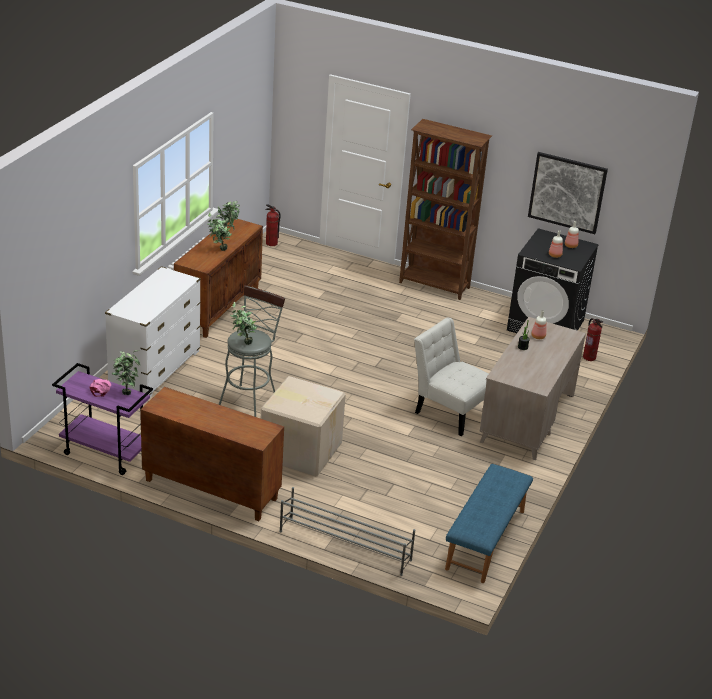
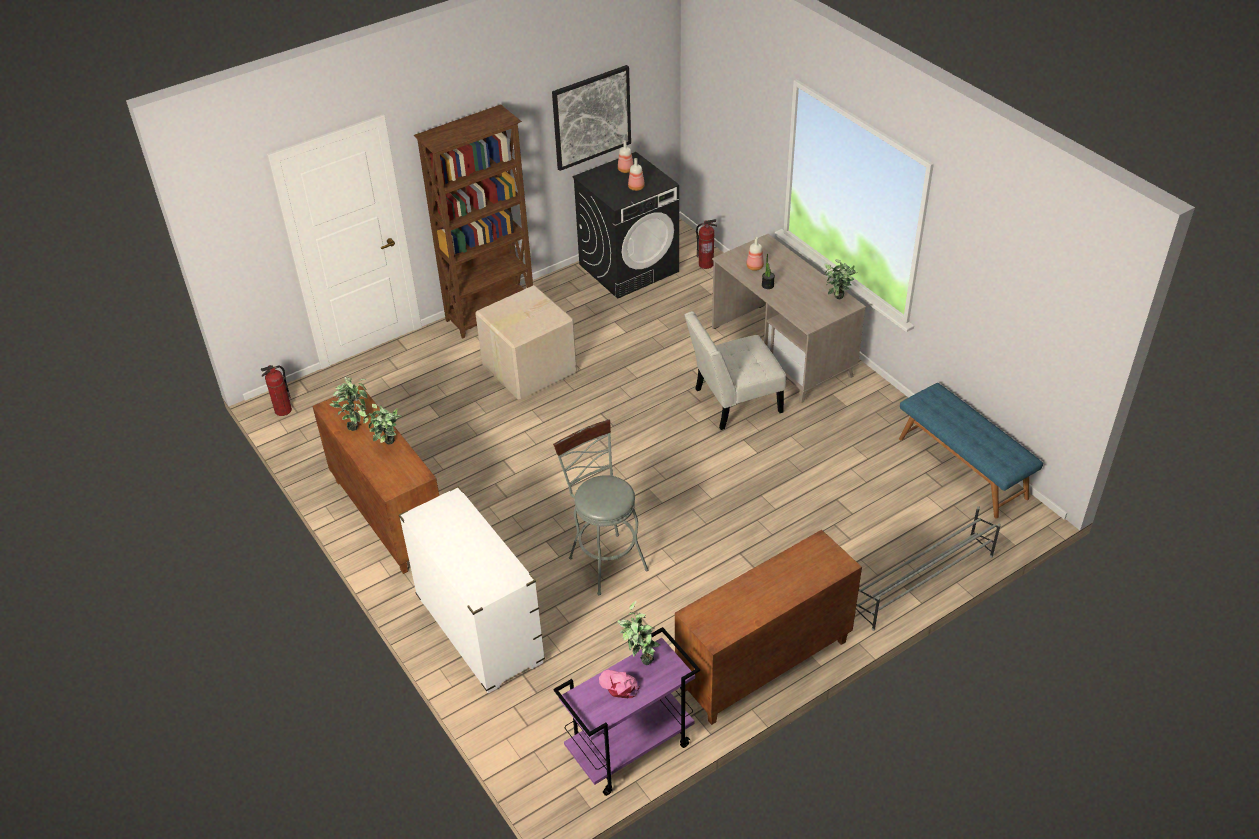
camera: 55 degrees left, 10 degrees up
(243, 343) = (613, 504): potted plant -> potted plant (837, 301)
(300, 450) = (733, 553): cardboard box -> cardboard box (528, 369)

